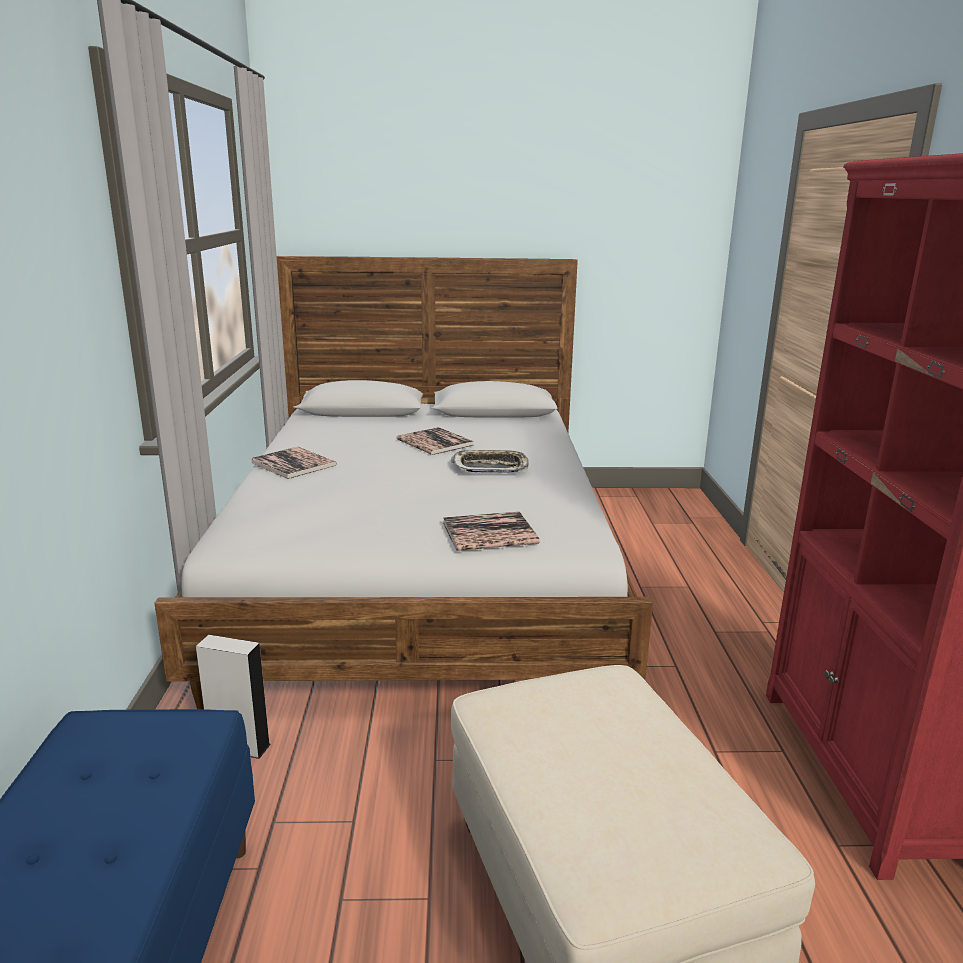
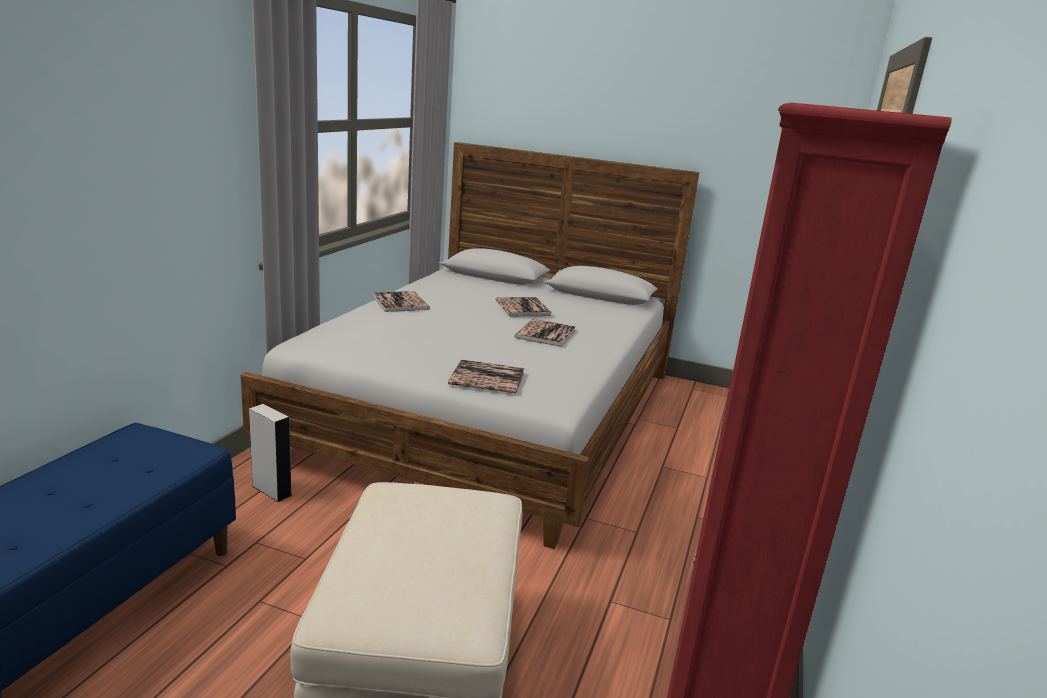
camera: 20 degrees right, 0 degrees up
(490, 467) = (545, 334): tray -> book

